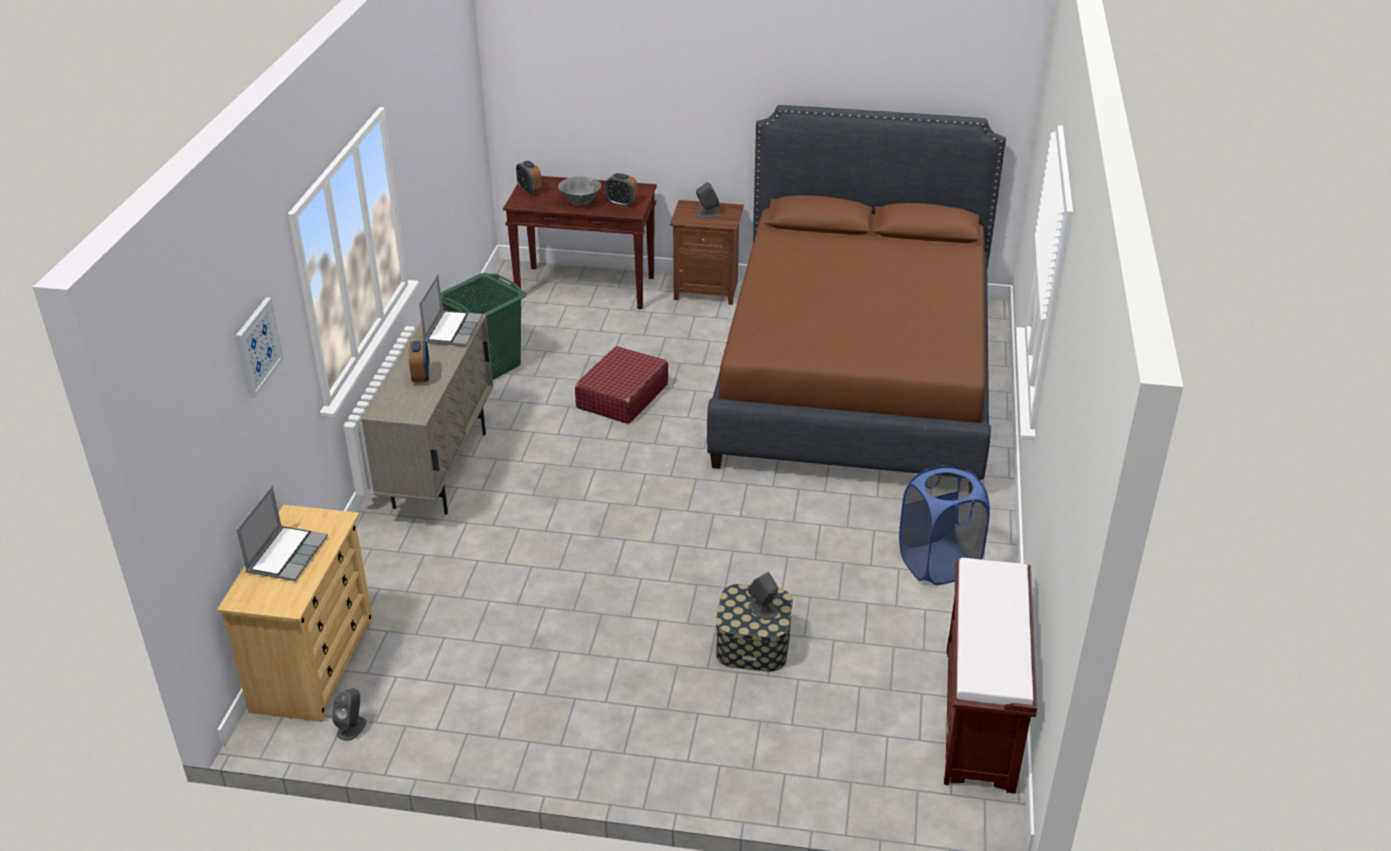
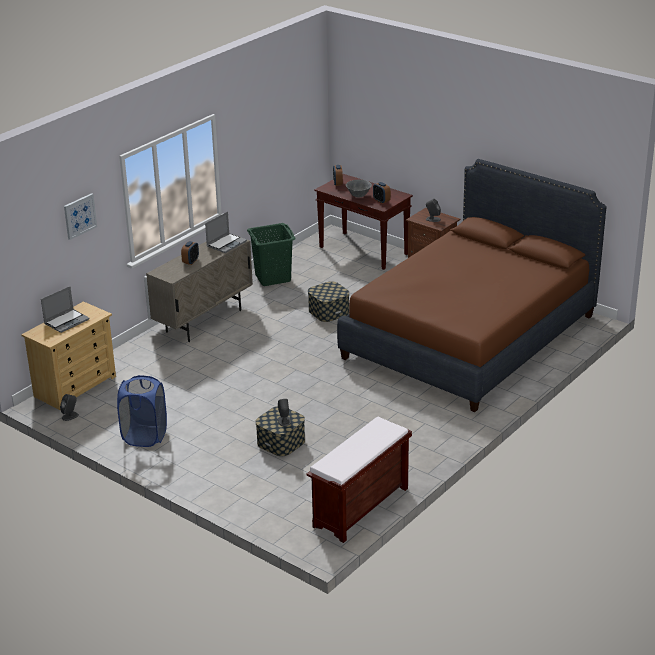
camera: 30 degrees right, 5 degrees down
(622, 396) = (328, 311): red suitcase -> storage box
(938, 564) = (415, 437): blue laundry basket -> blue laundry basket (144, 436)

